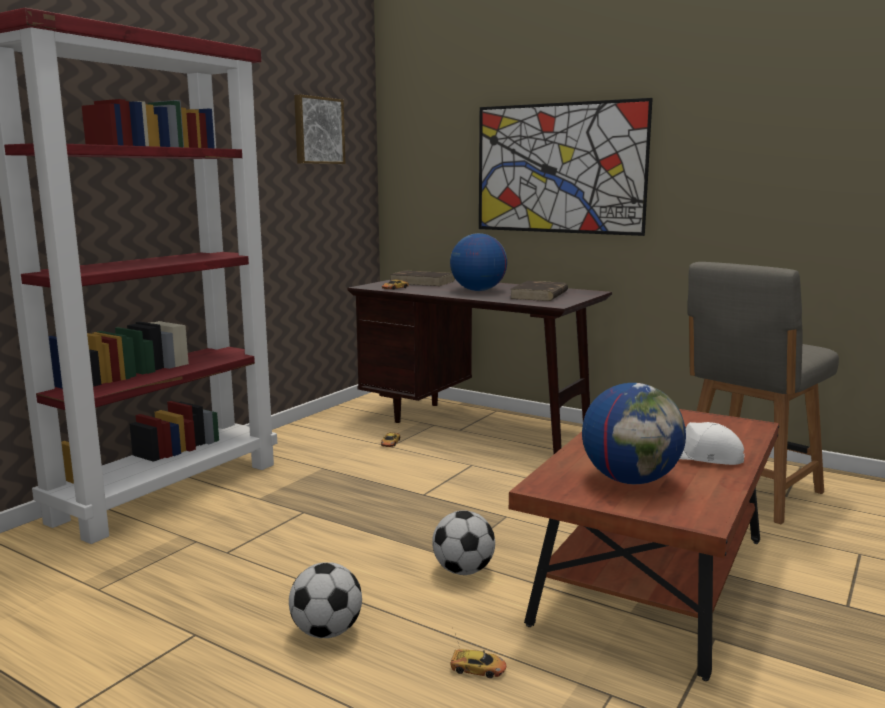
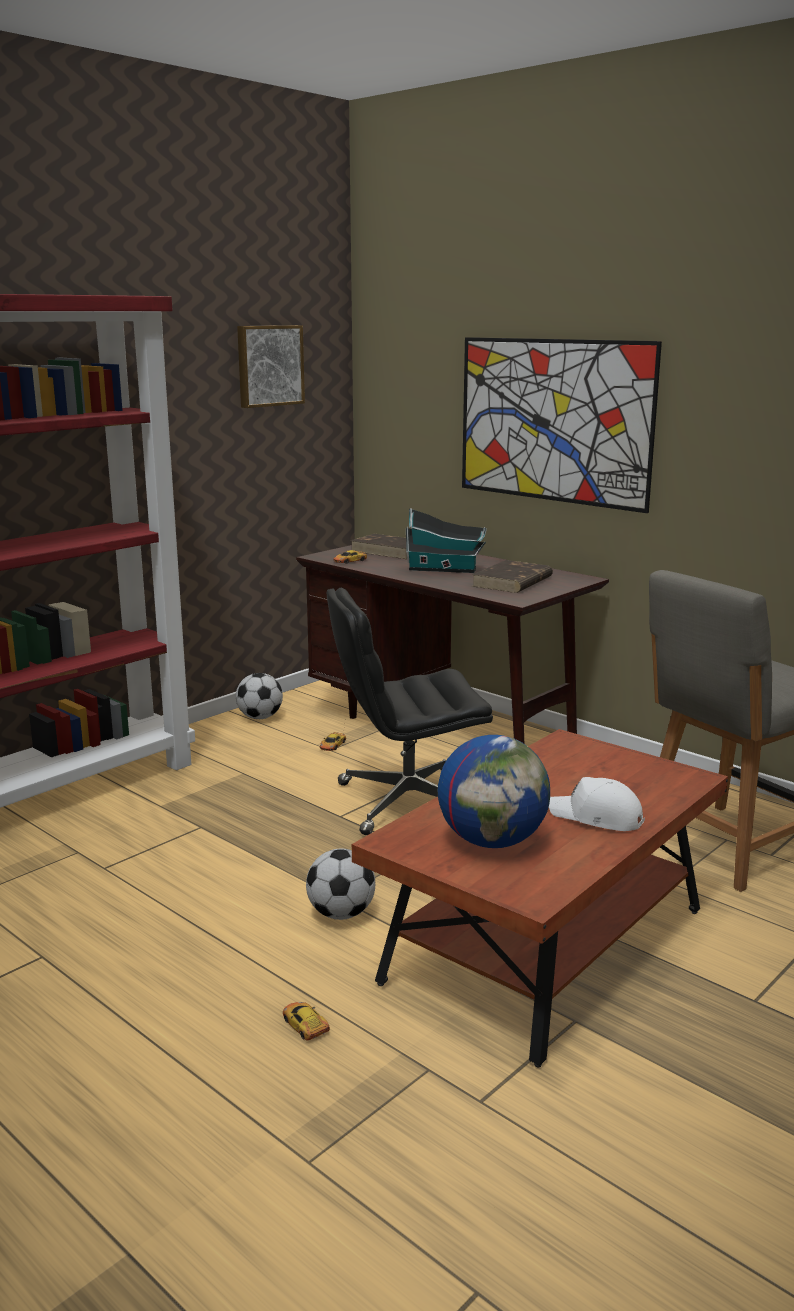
camera: 10 degrees right, 5 degrees up
(327, 632) = (170, 968): football -> football (260, 717)
(474, 480) = (406, 803): none -> black office chair
(478, 290) = (445, 569): globe -> toy house
(478, 668) = (305, 1024): toy car -> toy car turned 150 degrees counterclockwise

